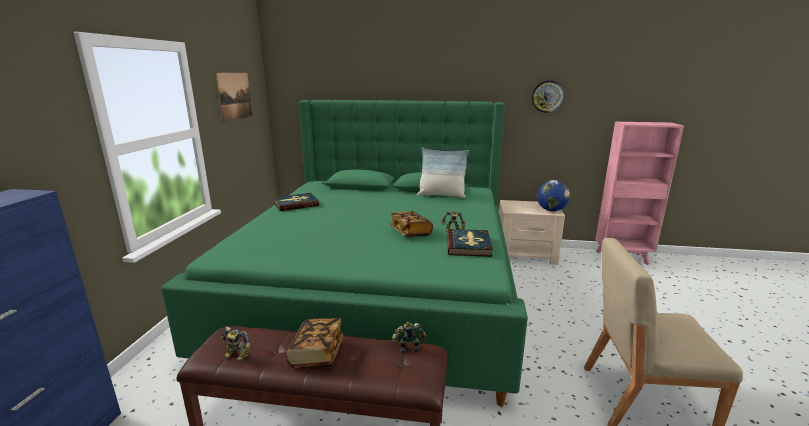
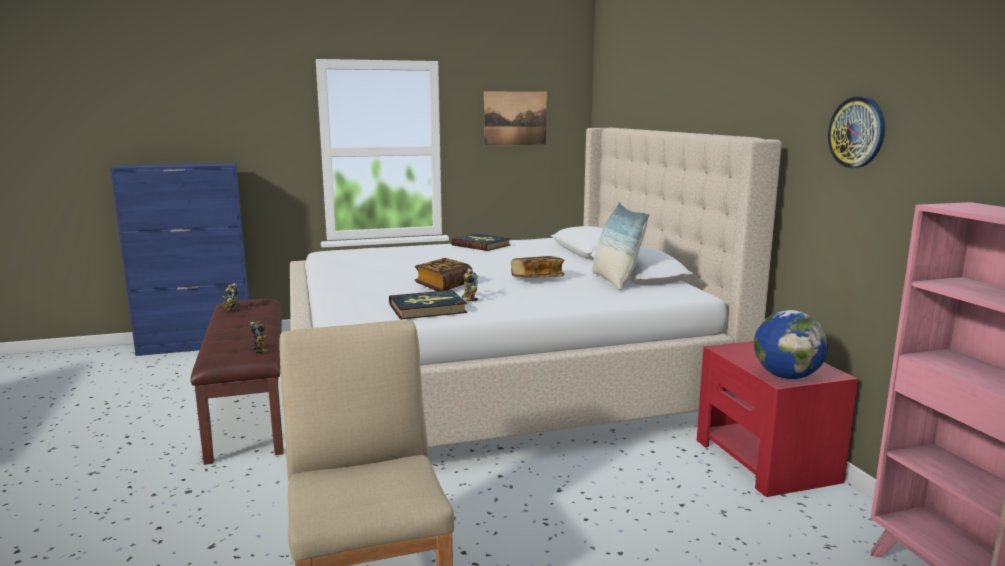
camera: 65 degrees right, 5 degrees down
(317, 353) = (242, 326): book -> book (537, 279)
(380, 292) = (496, 381): green bed -> beige bed
(526, 254) = (766, 460): beige nightstand -> red nightstand

